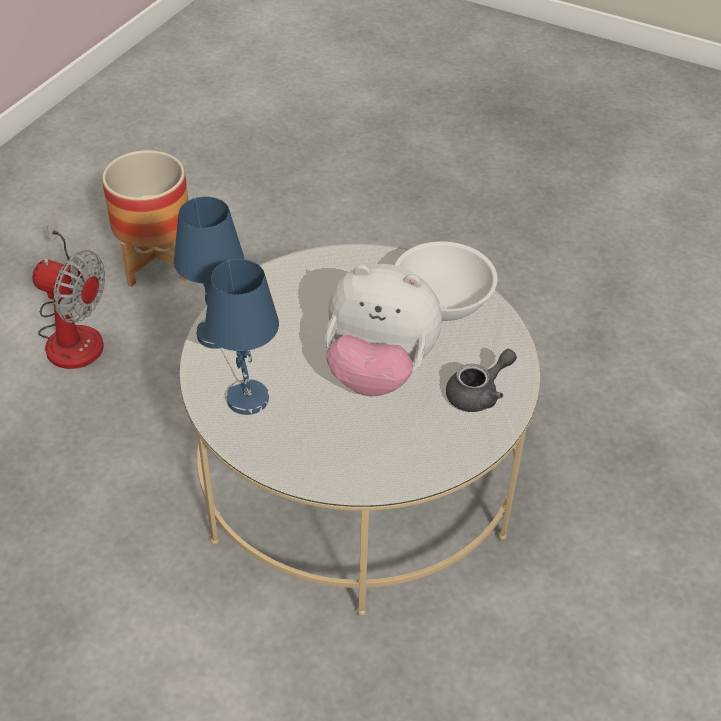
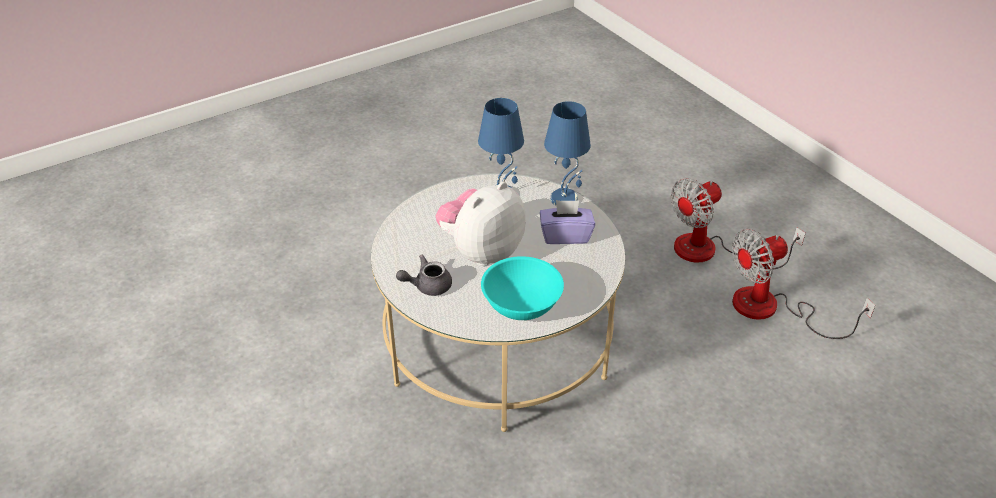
camera: 120 degrees right, 5 degrees down
(157, 264) = (771, 309): planter -> fan
(292, 308) = (565, 235): none -> purple tissue box
(441, 303) = (521, 305): white bowl -> turquoise bowl
(478, 394) = (427, 286): grey teapot -> grey teapot turned 75 degrees clockwise

